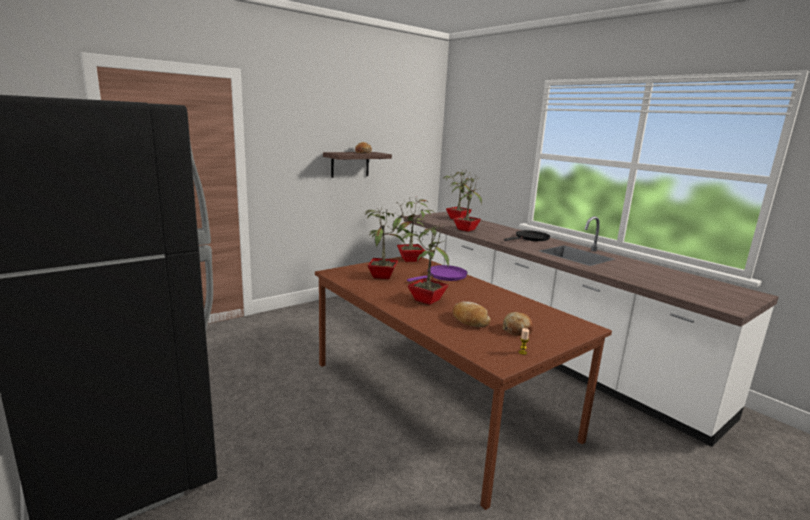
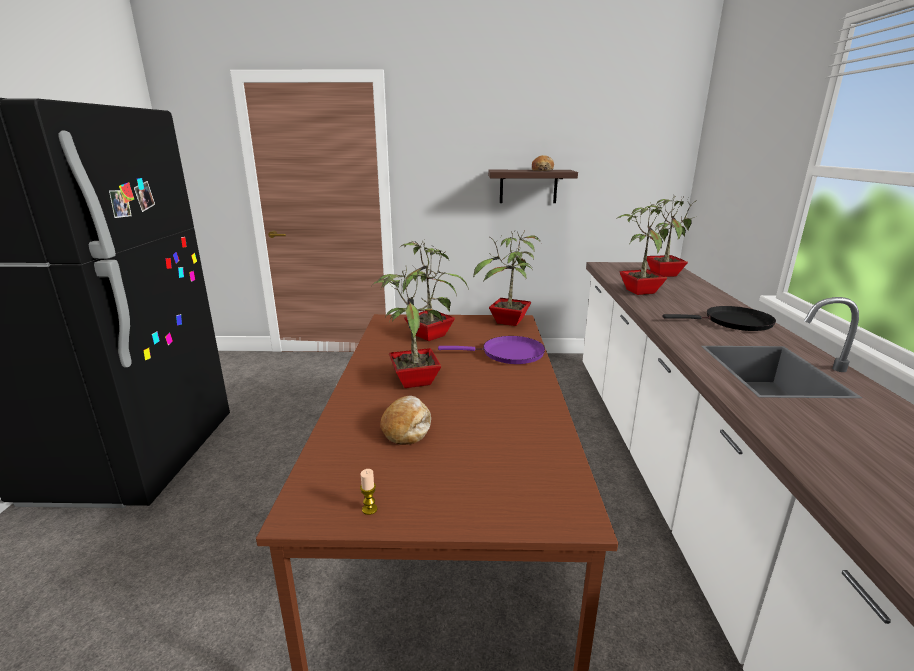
camera: 40 degrees right, 5 degrees up
(517, 330) = (440, 468): bread -> none

